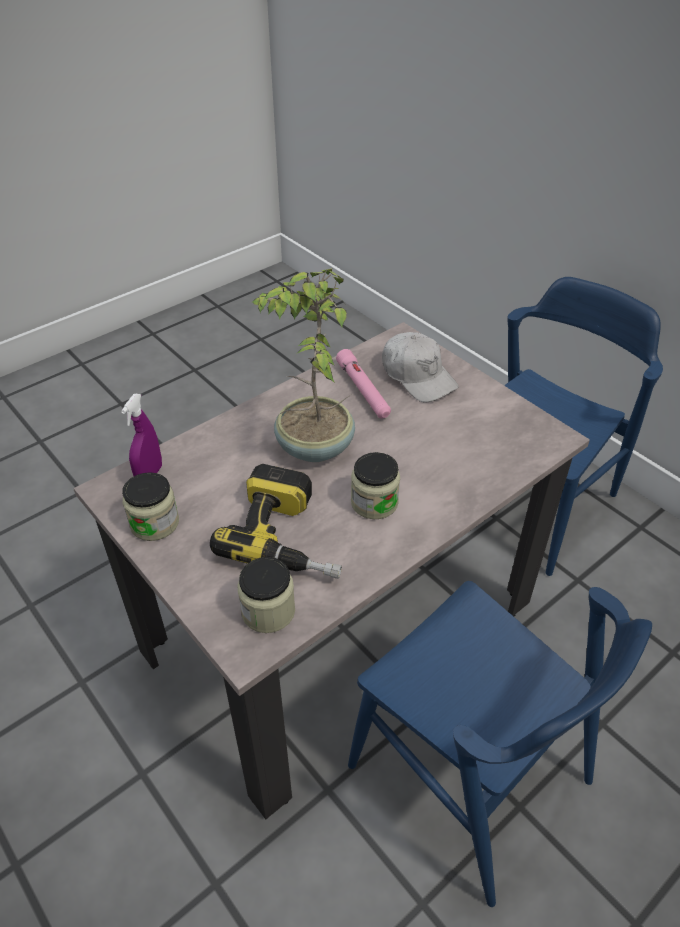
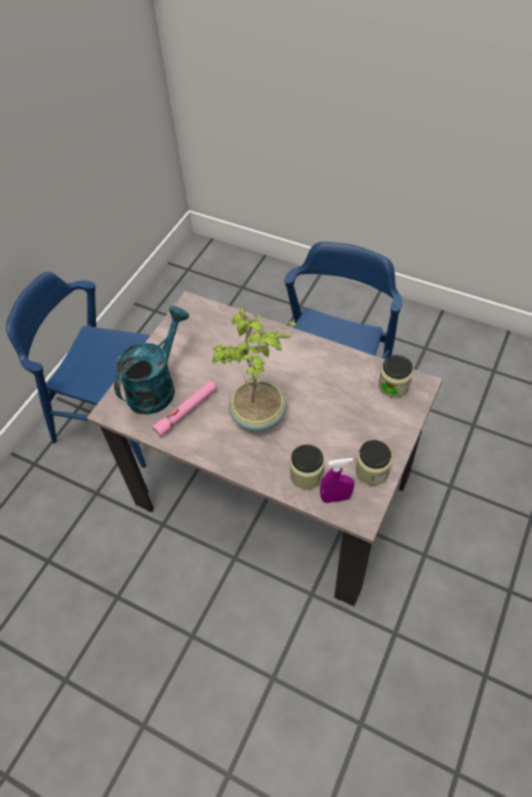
camera: 110 degrees left, 10 degrees up
(290, 536) = (339, 398): power drill -> none
(374, 502) = (290, 369): jar -> jar (306, 475)
(418, 376) = (156, 386): white cap -> turquoise watering can

